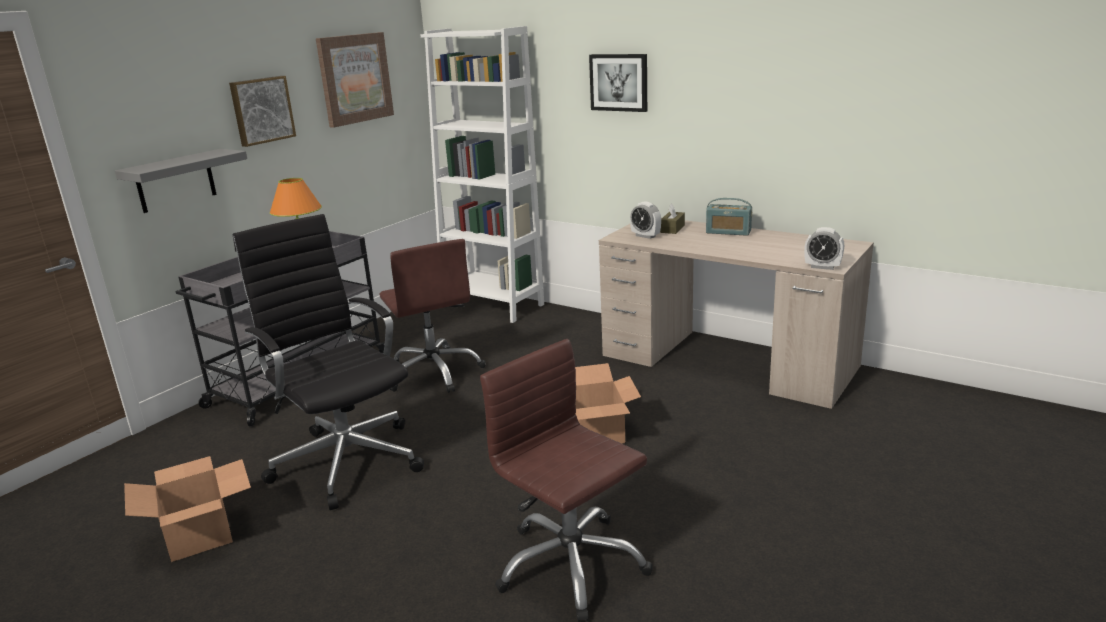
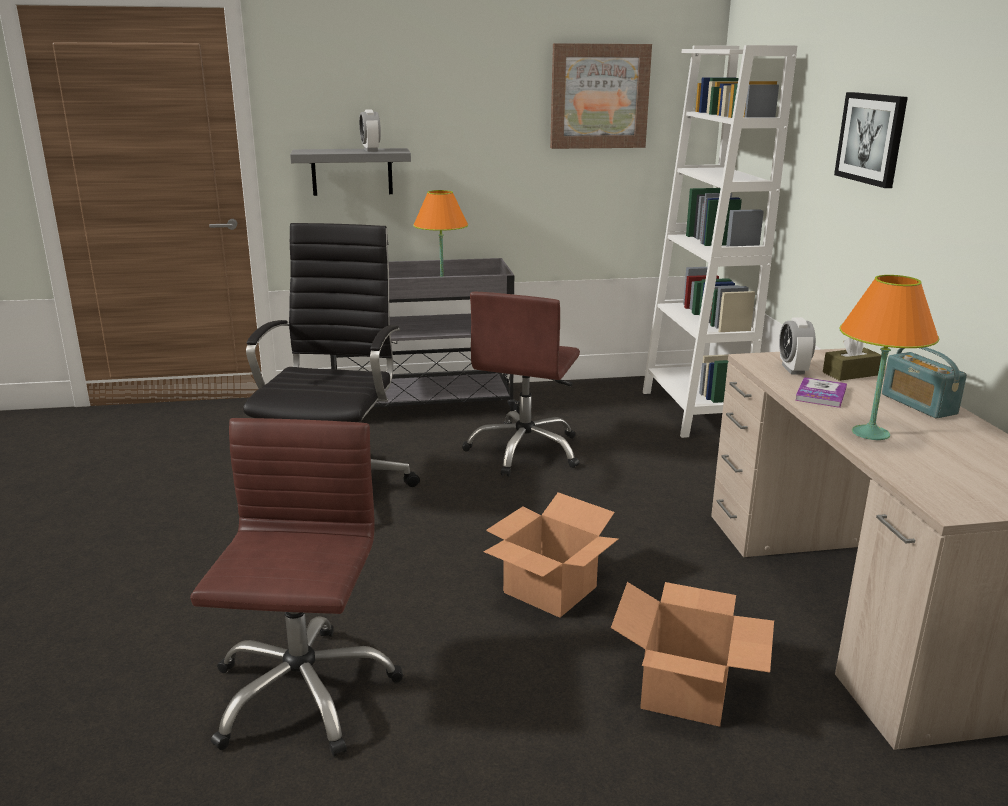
camera: 45 degrees right, 0 degrees up
(198, 535) = (171, 489): cardboard box -> cardboard box (684, 689)
(261, 110) = (464, 115): picture -> none
(685, 242) = (821, 394): none -> book
(742, 251) = (870, 433): none -> orange table lamp
(822, 267) = (935, 501): alarm clock -> alarm clock (371, 150)

